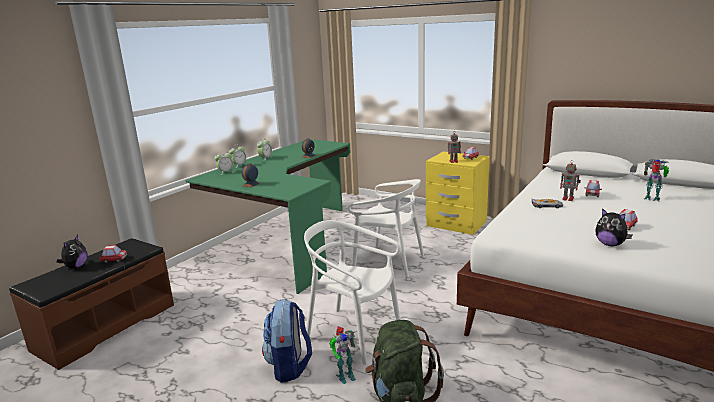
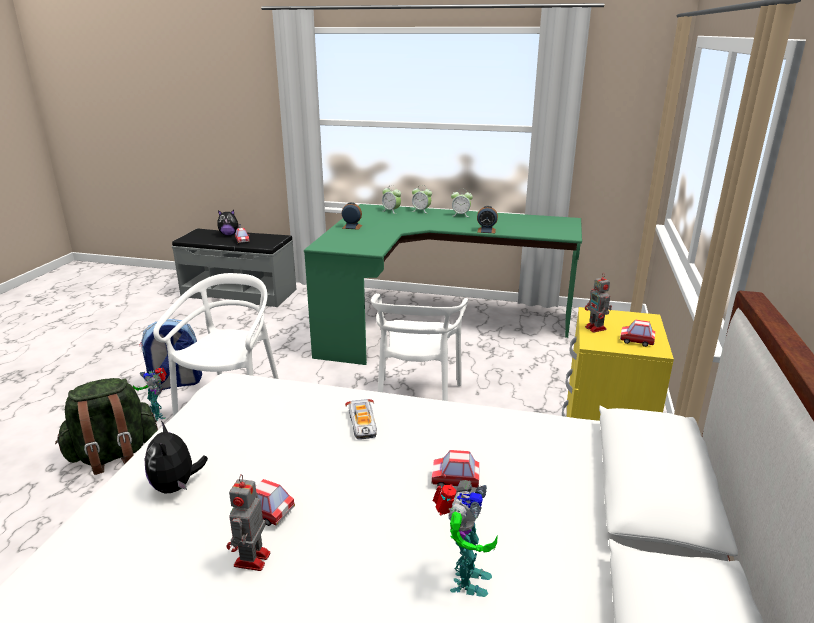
camera: 70 degrees right, 5 degrees up
(105, 326) = (239, 292): brown bench -> grey bench
(568, 199) = (413, 448): toy robot -> toy robot (251, 560)
(610, 244) = (176, 486): plush toy -> plush toy turned 45 degrees counterclockwise

